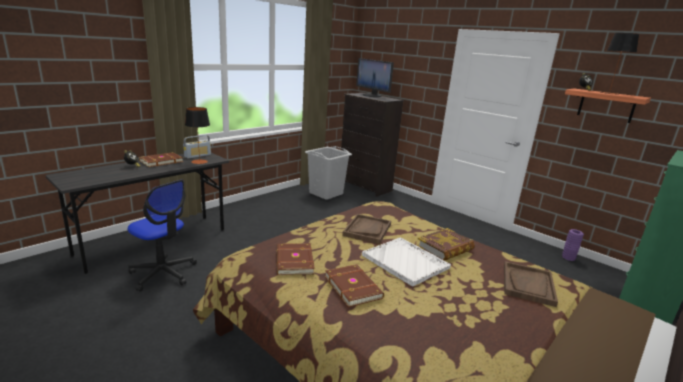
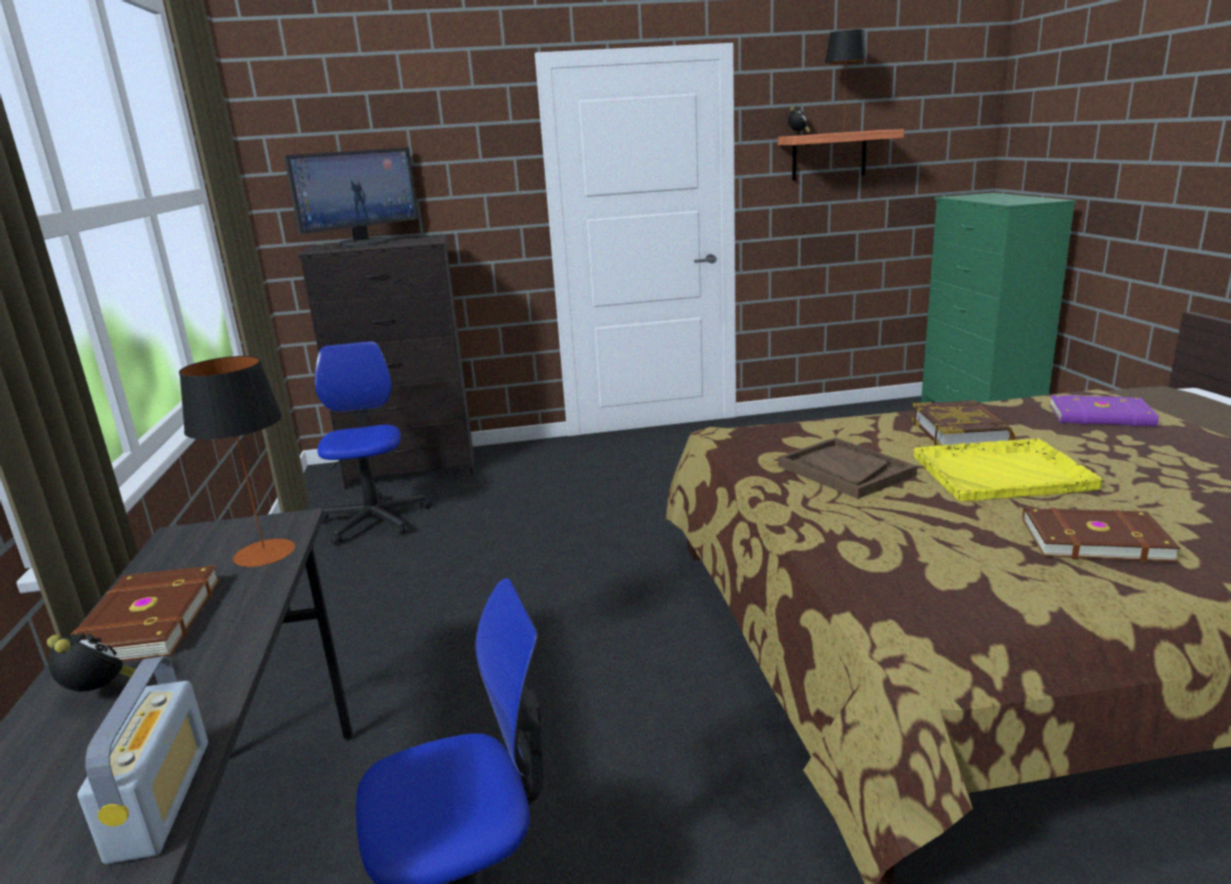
camera: 50 degrees left, 0 degrees up
(197, 155) = (199, 547): radio -> radio (161, 799)
(293, 261) = (959, 575): brown book -> none
(326, 193) = (374, 520): grey laundry basket -> office chair
(372, 95) = (364, 243): monitor -> monitor turned 45 degrees counterclockwise
(405, 262) = (1003, 473): white tray -> yellow tray
(528, 285) = (1101, 416): brown tray -> purple book
(568, 257) = (845, 413): purple vase -> none

